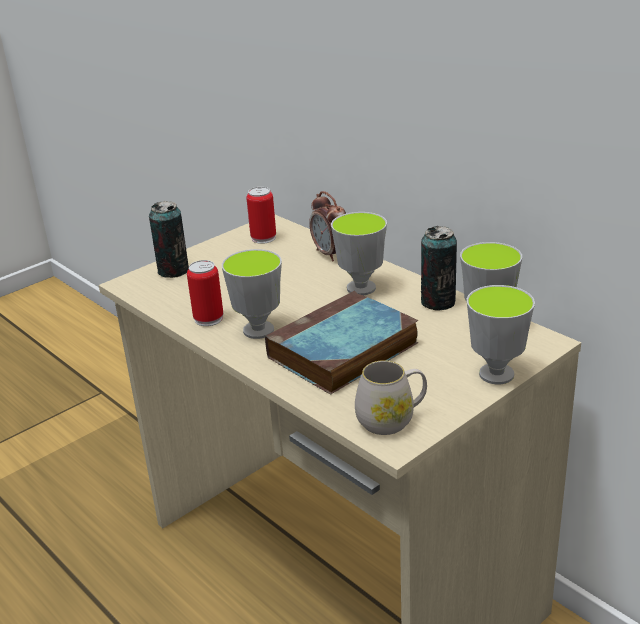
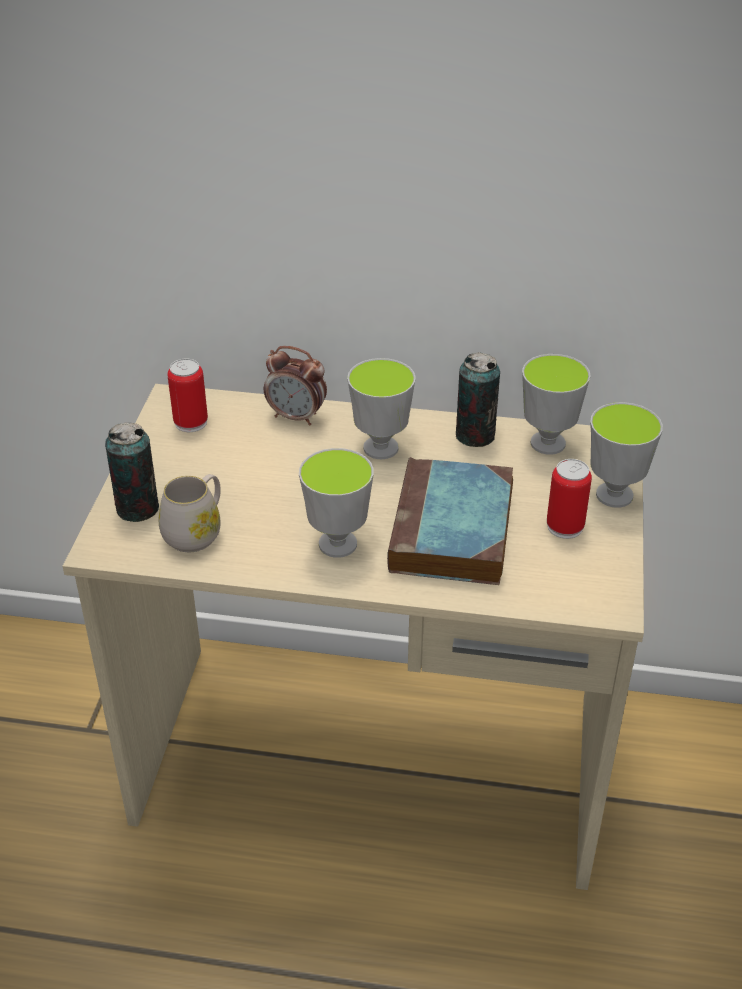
camera: 40 degrees left, 10 degrees up
(208, 318) = (264, 553): can -> can (565, 526)
(392, 419) = (583, 585): white mug -> white mug (196, 532)

